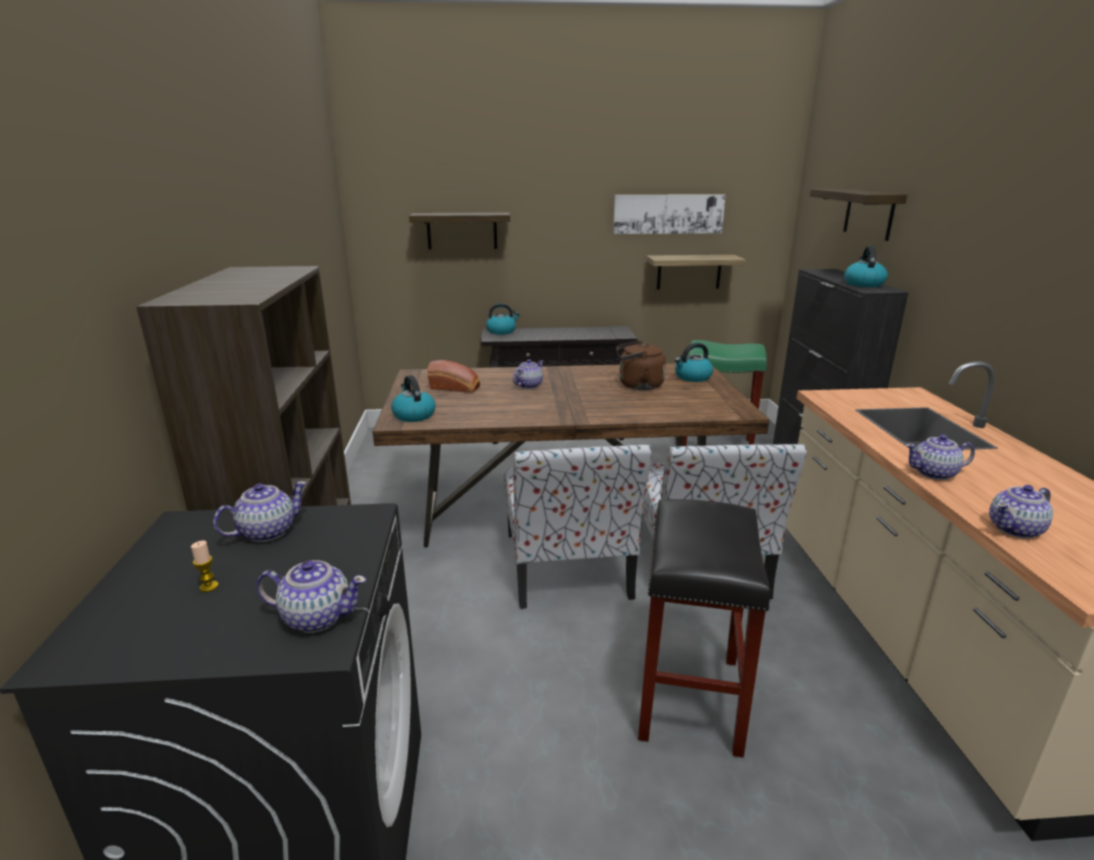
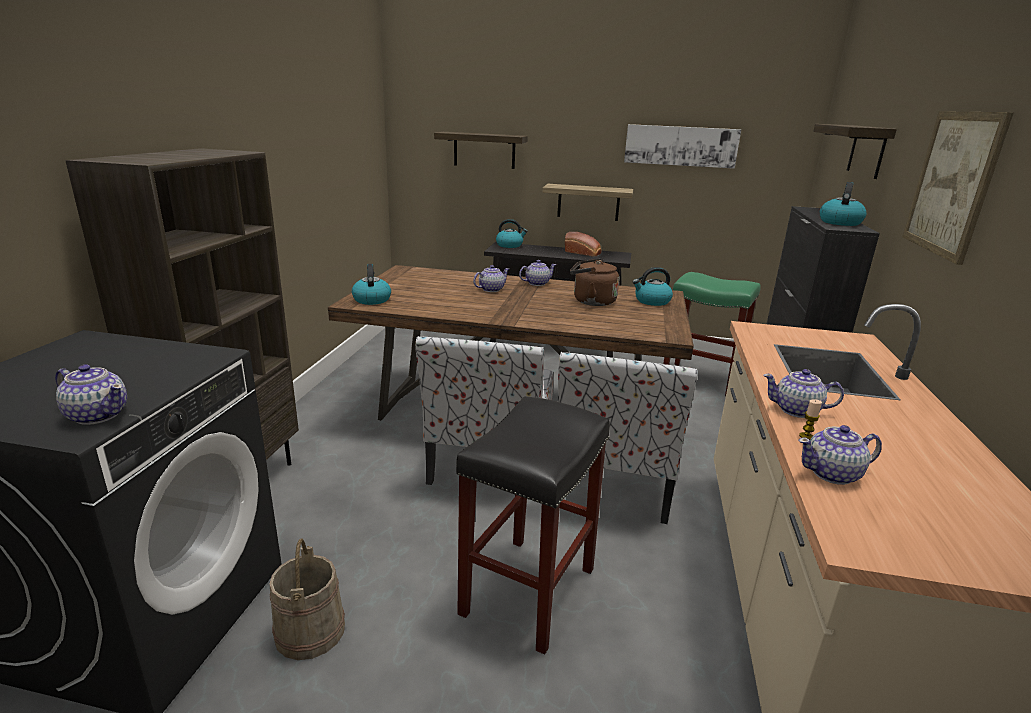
camera: 15 degrees right, 0 degrees up
(209, 587) = (52, 382): candle -> candle (806, 436)
(266, 532) = (133, 354): teapot -> teapot (536, 283)
(456, 388) = (427, 284): bread -> bread (583, 253)
(499, 800) = (309, 631): none -> beige bucket
(689, 272) = (698, 205): shelf -> shelf (588, 202)
(994, 247) = (952, 183): none -> picture

